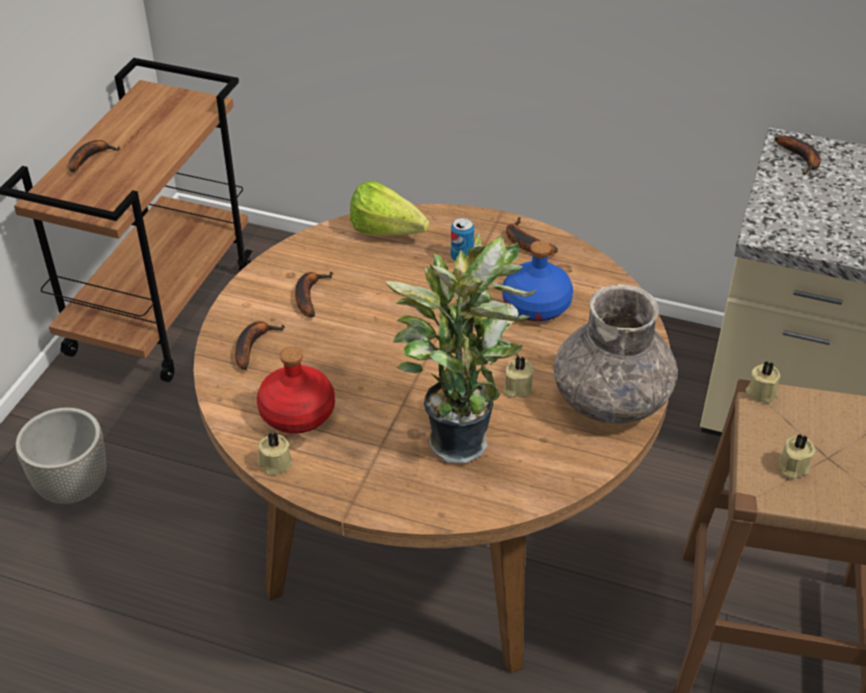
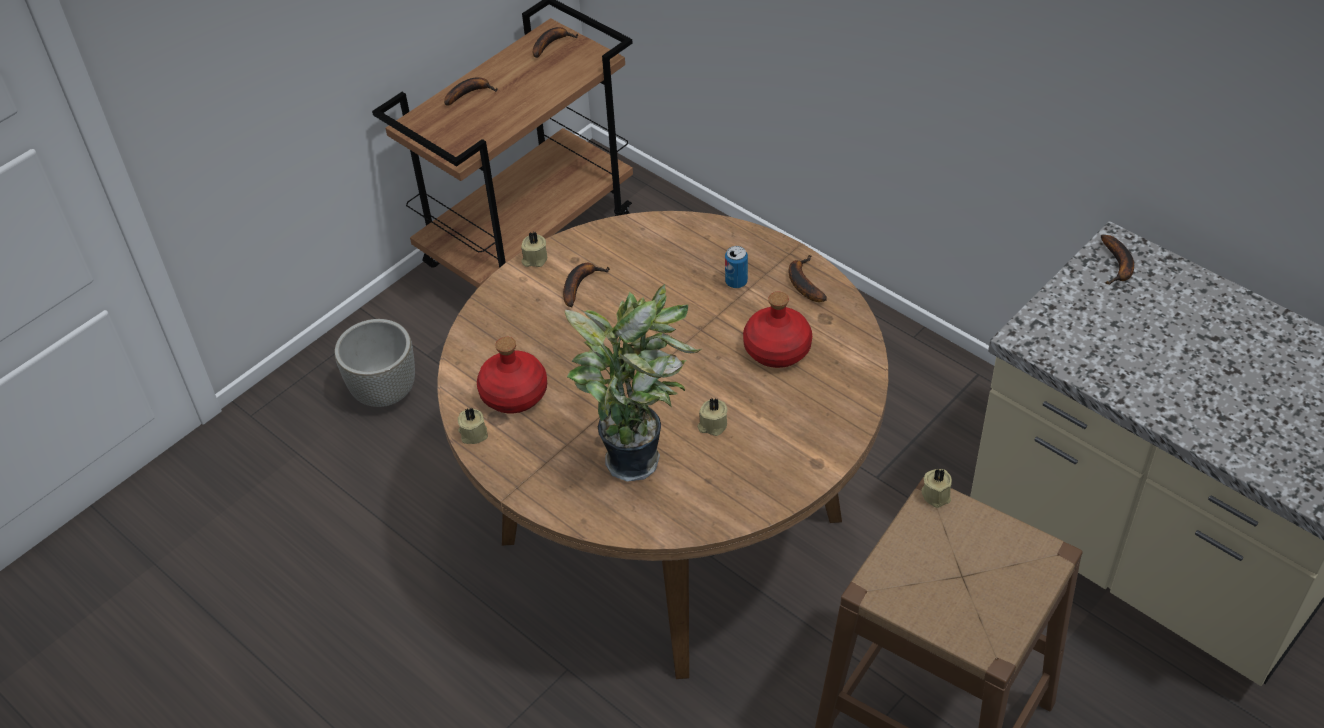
camera: 25 degrees right, 5 degrees up
(253, 346) = (509, 320): banana -> banana (551, 44)
(391, 234) = (684, 242): lettuce -> none
(536, 305) = (776, 349): blue bottle -> red bottle
(612, 398) = (792, 460): grey vase -> none
(792, 467) = (919, 574): beige candle -> beige candle (534, 259)

